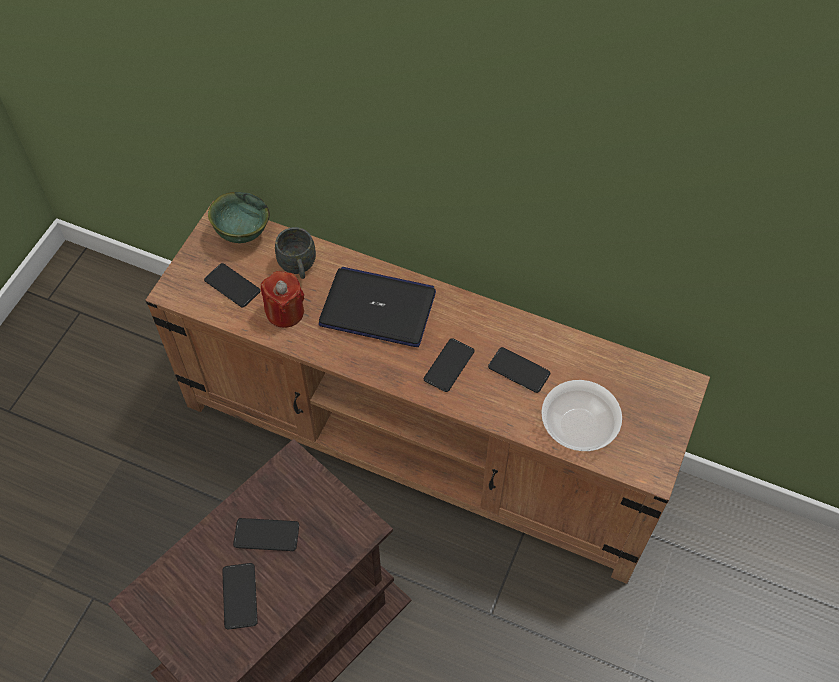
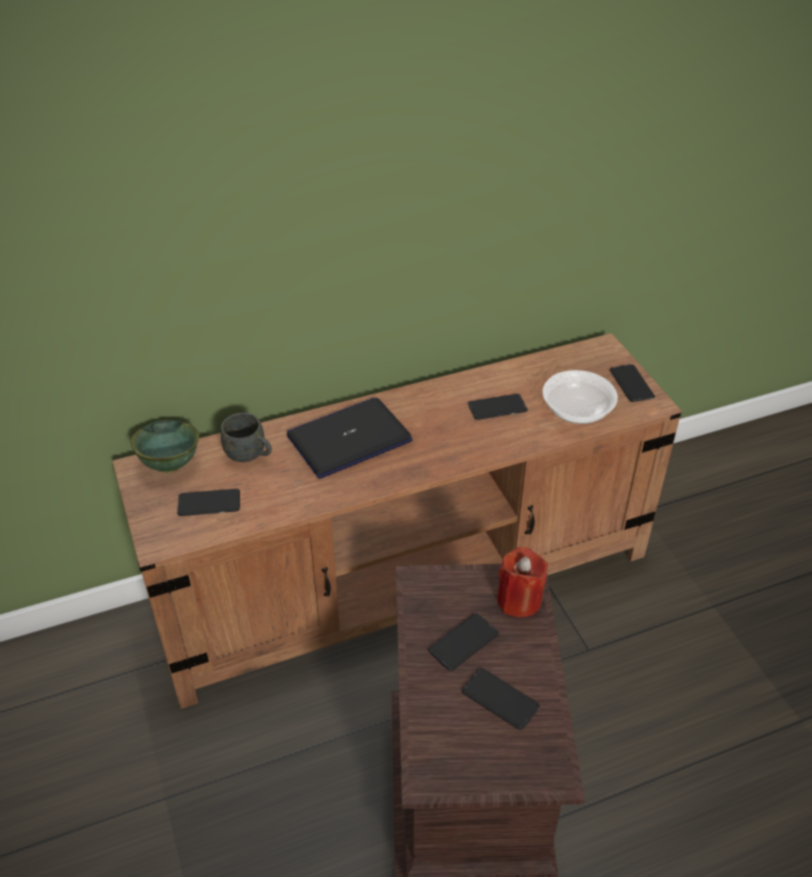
camera: 45 degrees left, 15 degrees down
(285, 312) = (278, 490): red candle -> red candle (519, 600)
(449, 365) = (447, 437): phone -> phone (631, 384)

